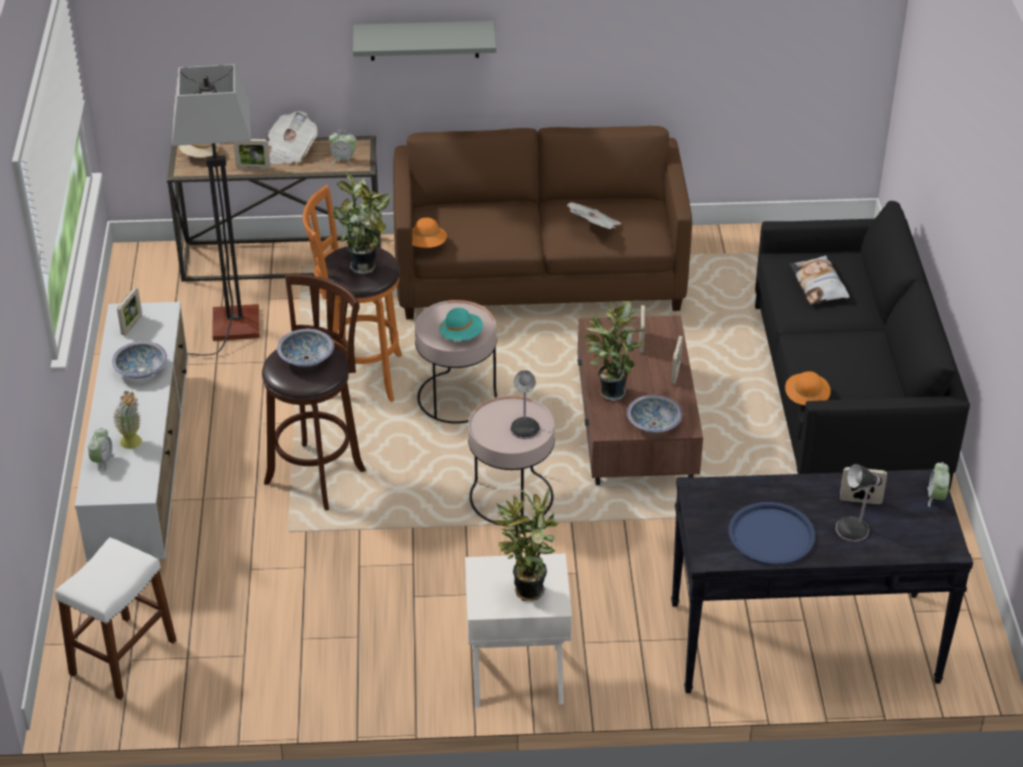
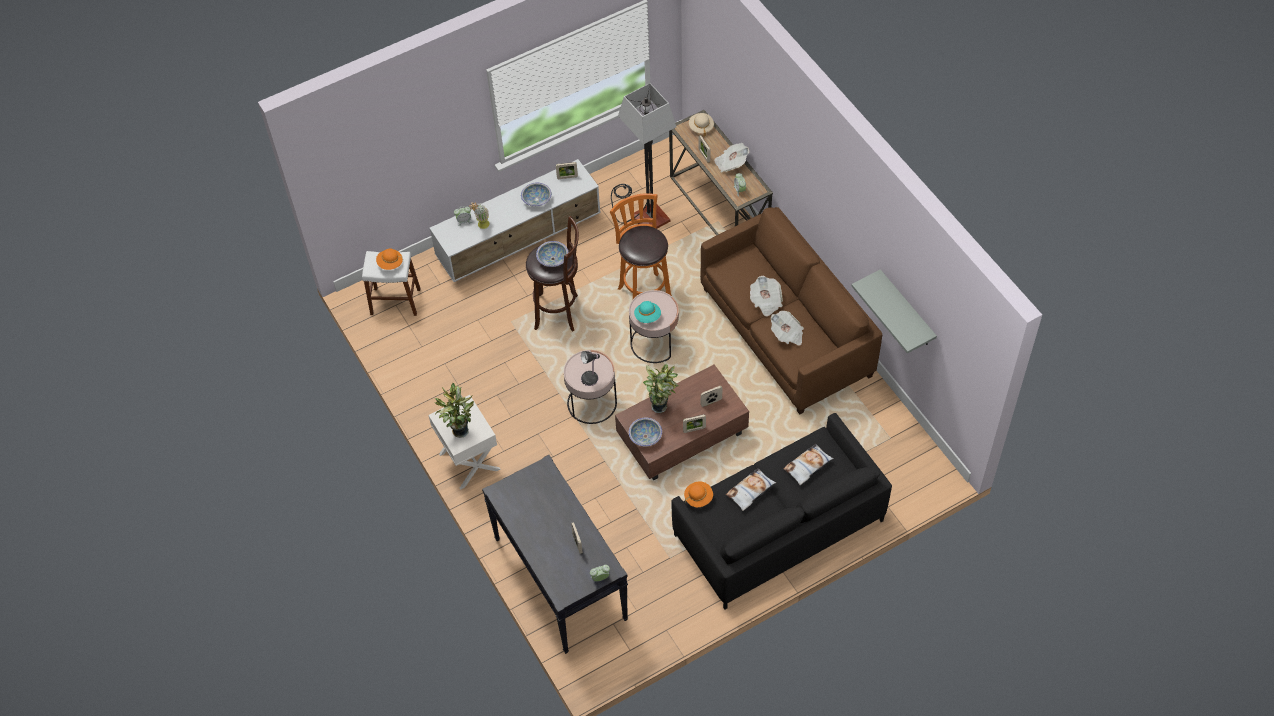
camera: 65 degrees right, 15 degrees up
(366, 267) = (642, 247): potted plant -> none
(424, 40) = (796, 169): grey shelf -> grey shelf (906, 310)
(426, 245) = (719, 265): orange hat -> orange hat (390, 263)
(524, 227) = (766, 301): none -> newspaper
(771, 535) = (528, 512): blue tray -> none
(827, 347) = (750, 491): none -> pillow
(854, 529) = (553, 548): table lamp -> none

